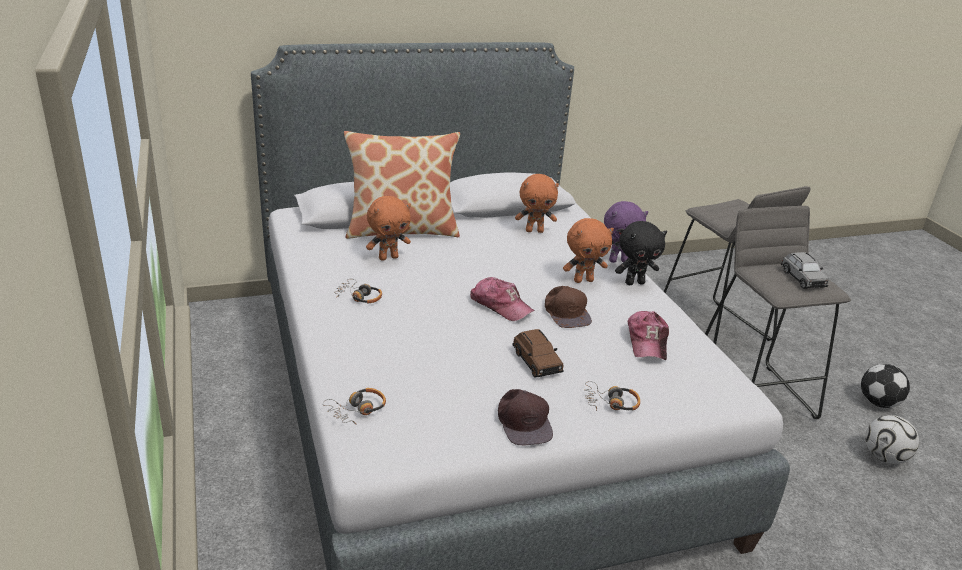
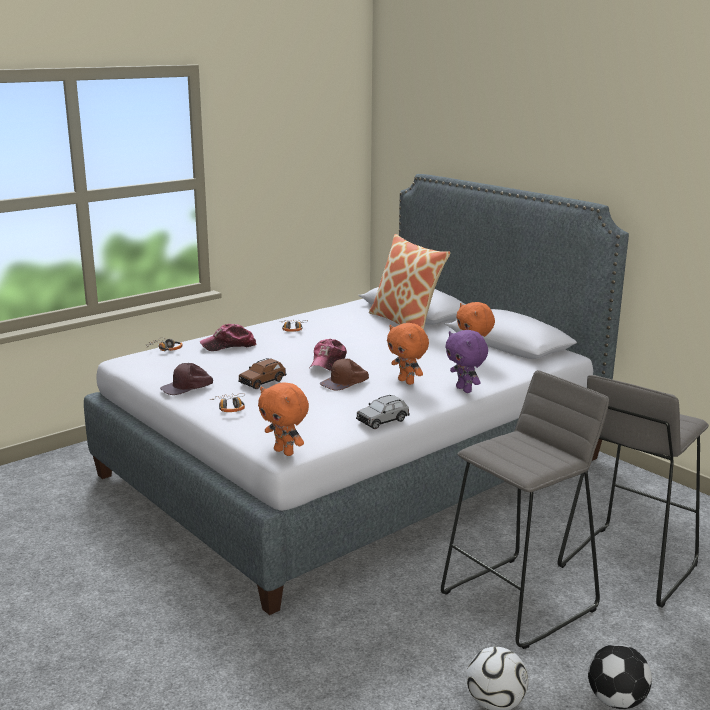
camera: 70 degrees right, 10 degrees down
(388, 257) = (358, 326): orange plush toy -> orange plush toy (285, 452)
(634, 282) = (430, 399): black plush toy -> none
(647, 342) = (331, 412): cap -> cap (229, 345)
(802, 279) = (528, 456): grey toy car -> grey toy car (382, 421)

